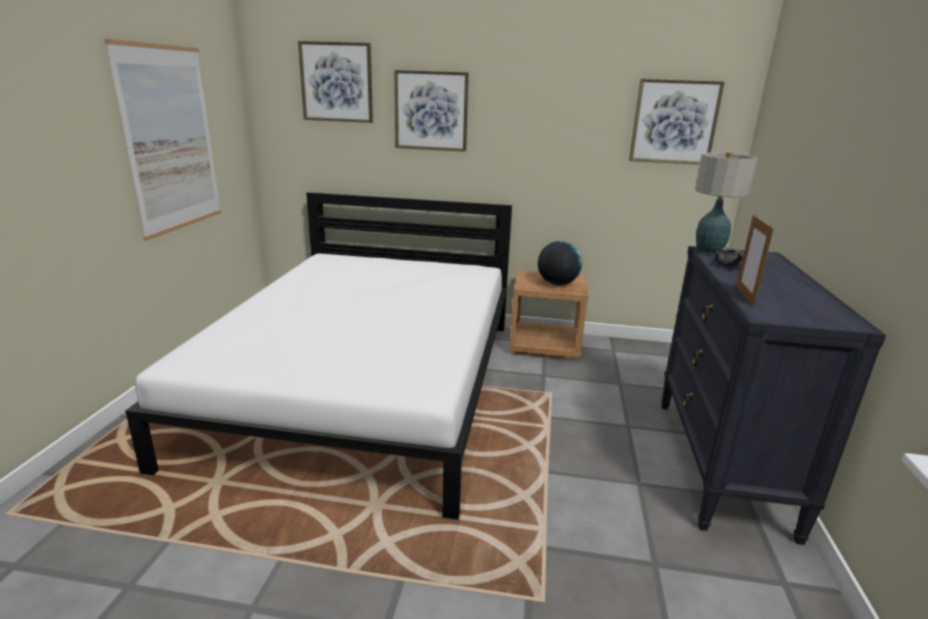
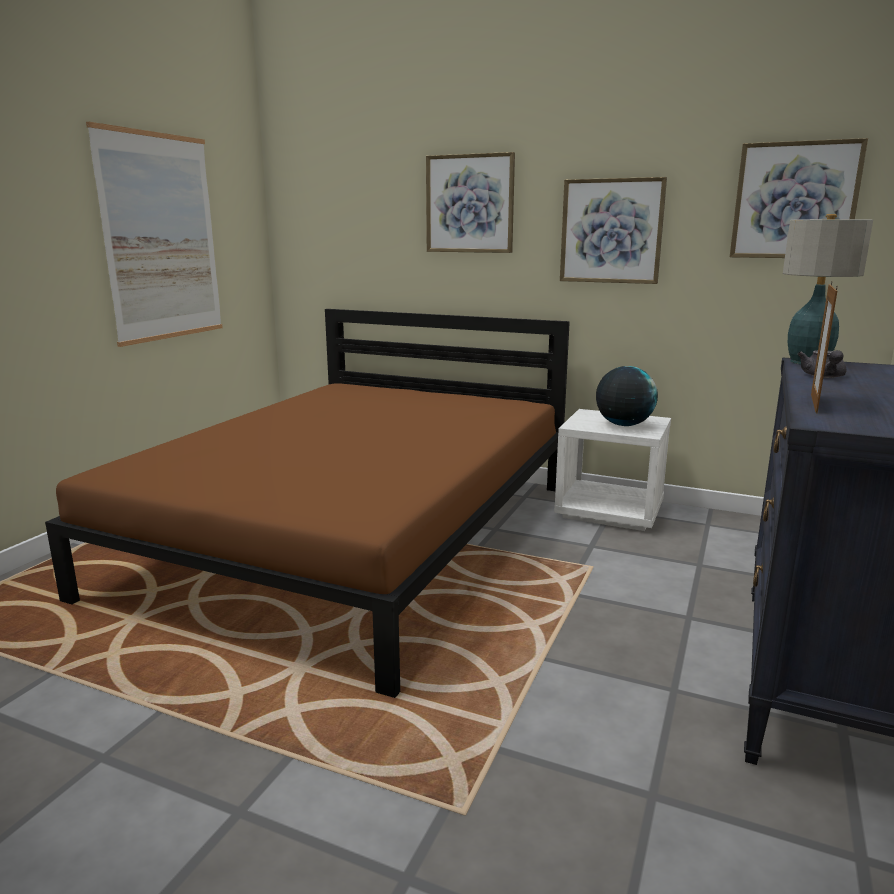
camera: 15 degrees right, 5 degrees down
(336, 82) = (362, 176): picture -> picture (611, 231)
(367, 384) = (356, 536): white bed -> brown bed
(545, 345) = (610, 511): brown nightstand -> white nightstand

